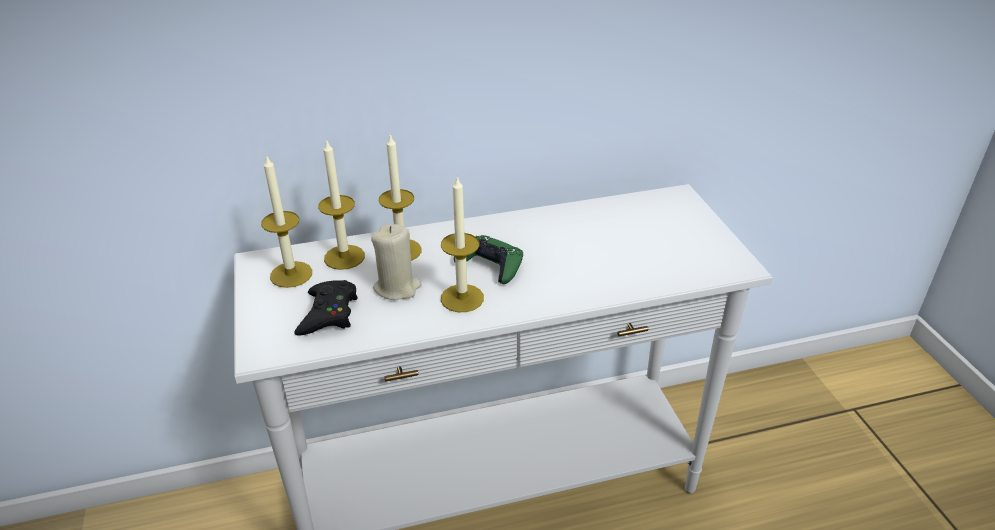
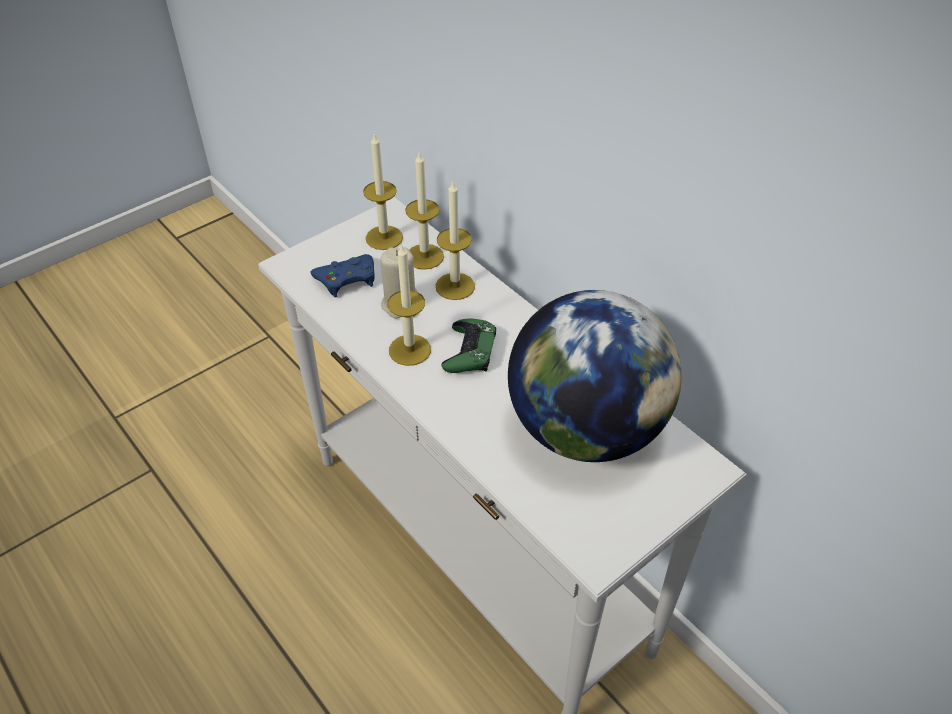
camera: 65 degrees right, 10 degrees up
(328, 313) = (347, 279): black game controller -> blue game controller
(614, 233) = (585, 429): none -> globe

